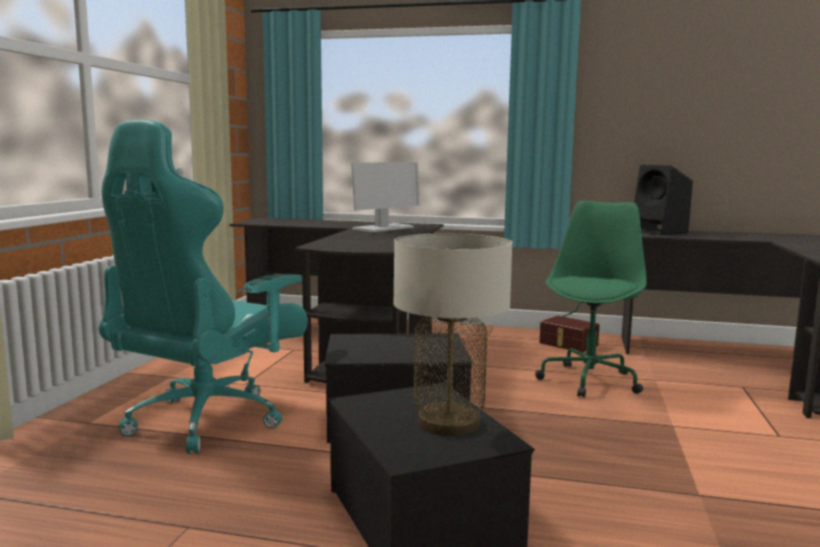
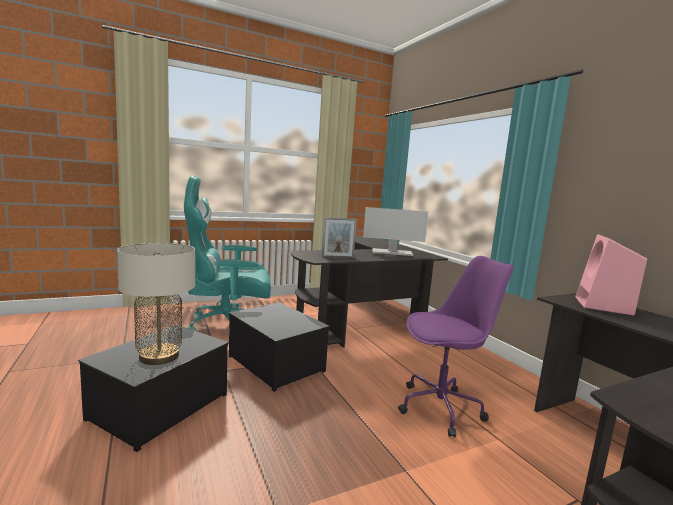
camera: 50 degrees right, 0 degrees up
(376, 242) = (337, 257): none -> picture frame
(568, 344) = (501, 380): brown storage box -> none
(589, 380) = (441, 408): green office chair -> purple office chair
(660, 232) = (603, 306): black speaker -> pink speaker

